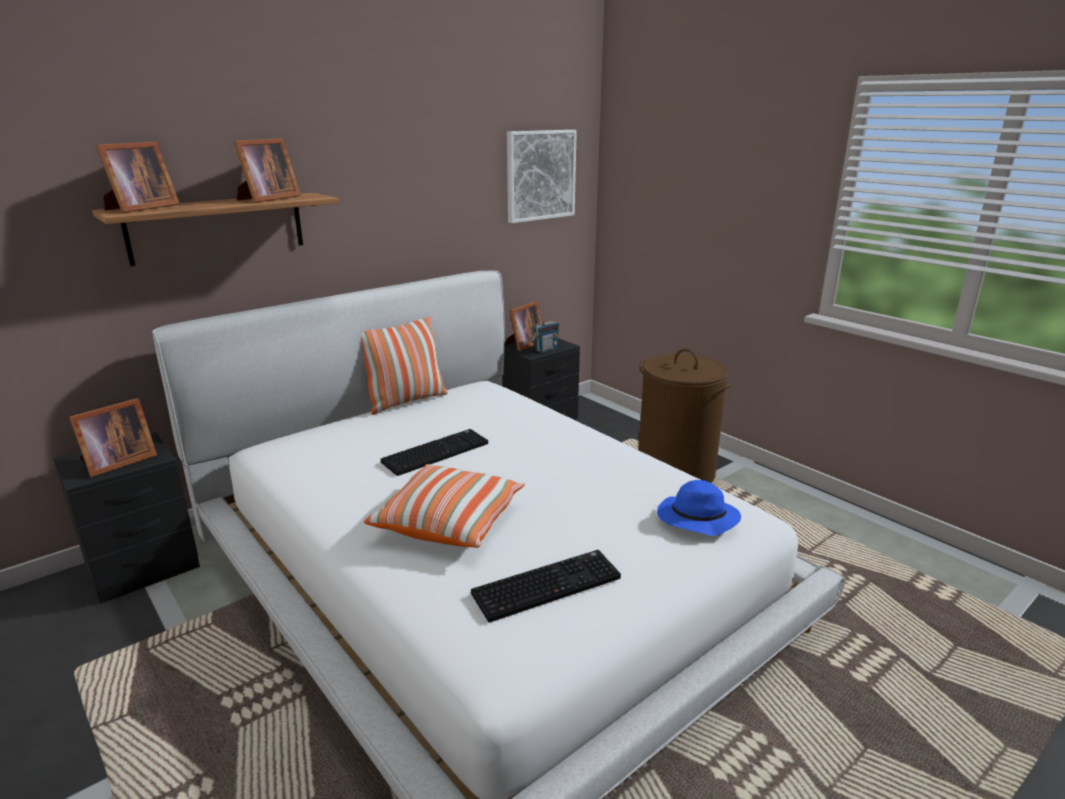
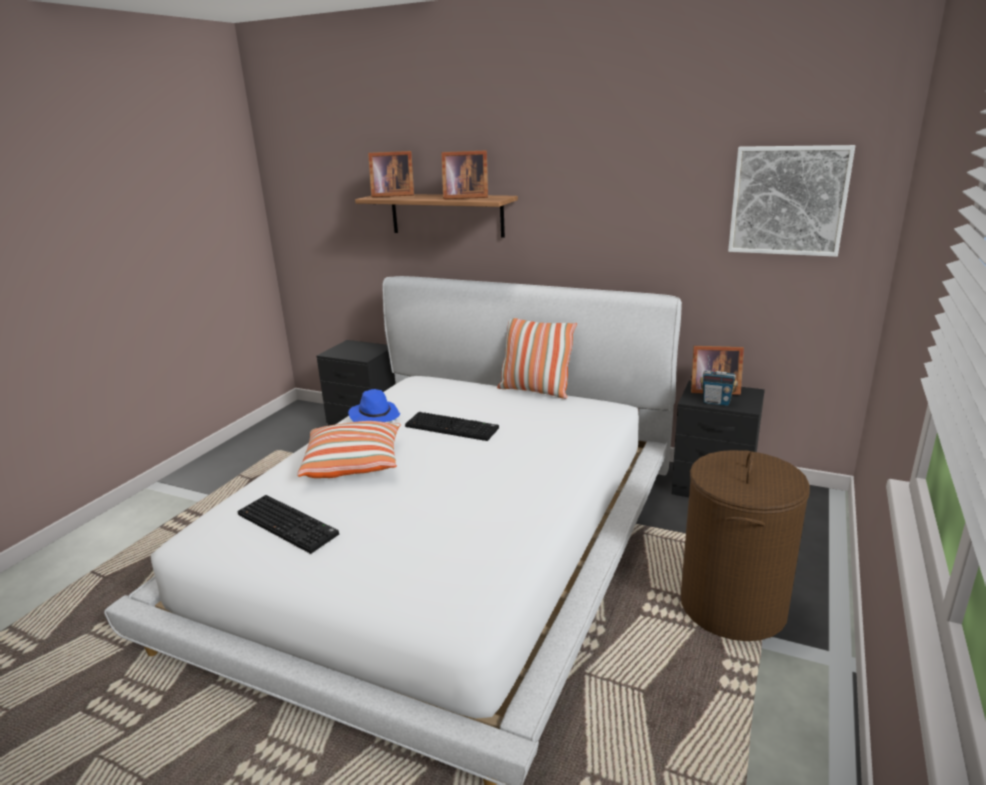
camera: 65 degrees right, 0 degrees up
(116, 463) = (351, 352): picture frame -> none
(696, 519) = (429, 573): blue hat -> blue hat (374, 416)

